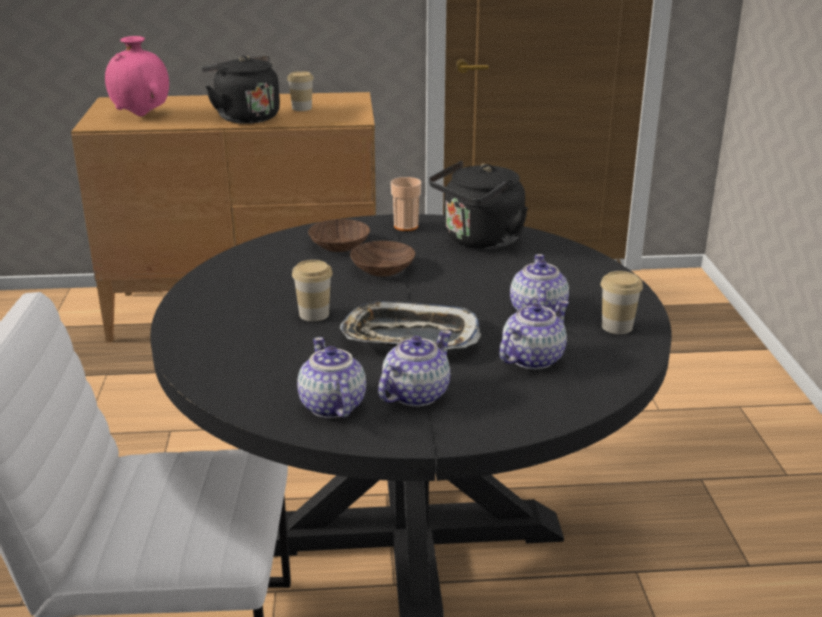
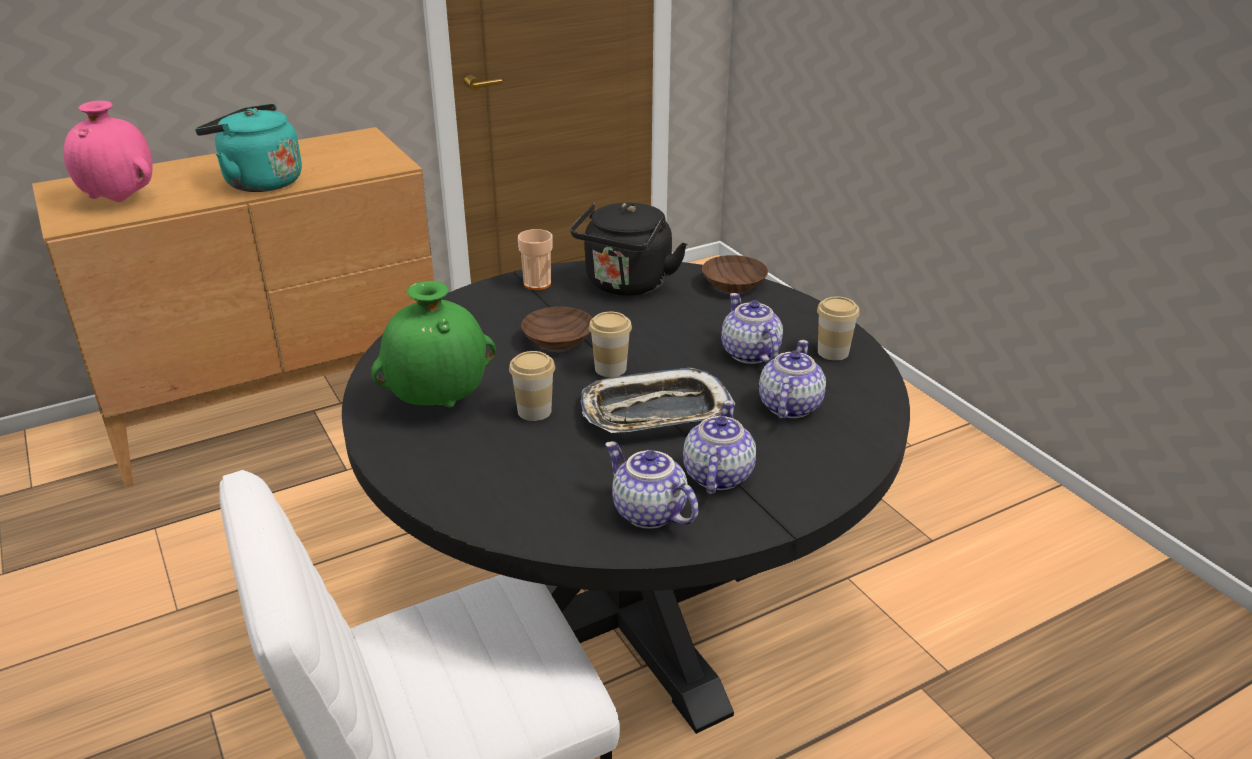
camera: 25 degrees left, 5 degrees up
(245, 117) = (259, 182): black kettle -> turquoise kettle
(250, 292) = (440, 402): none -> green vase
(302, 108) = (317, 160): cup -> cup (610, 368)
(339, 244) = (486, 321): brown bowl -> brown bowl (732, 284)

